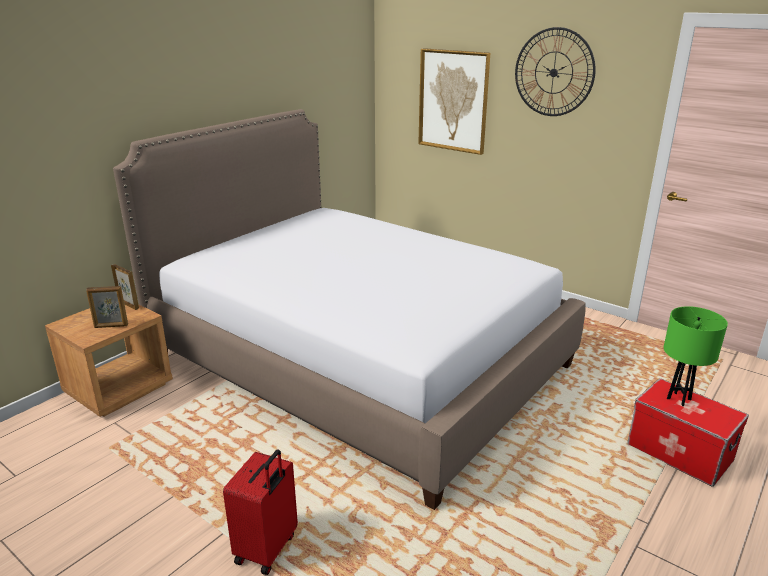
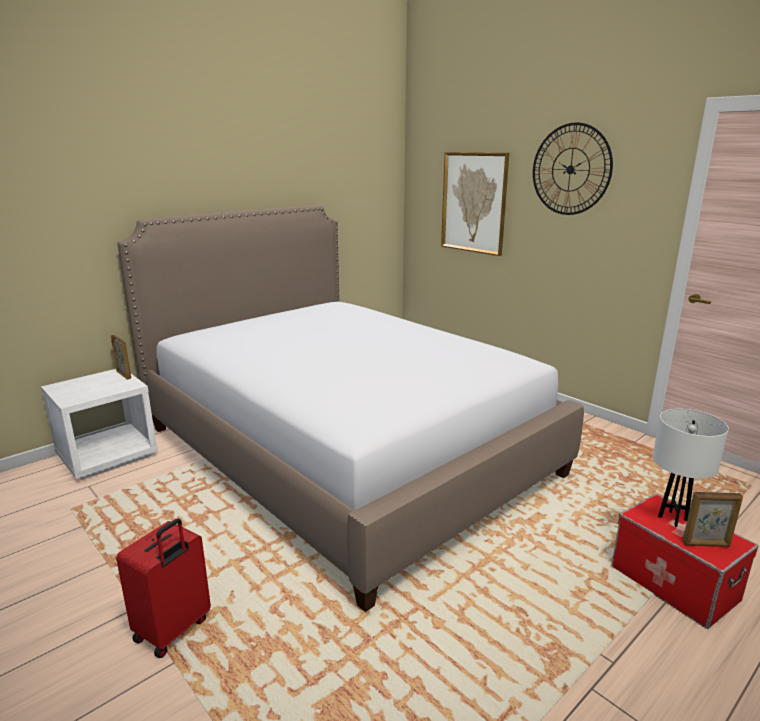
camera: 10 degrees right, 5 degrees down
(111, 326) = (97, 391): picture frame -> picture frame (706, 545)
(119, 389) = (108, 456): brown nightstand -> white nightstand
(678, 399) = (672, 518): green table lamp -> white table lamp

